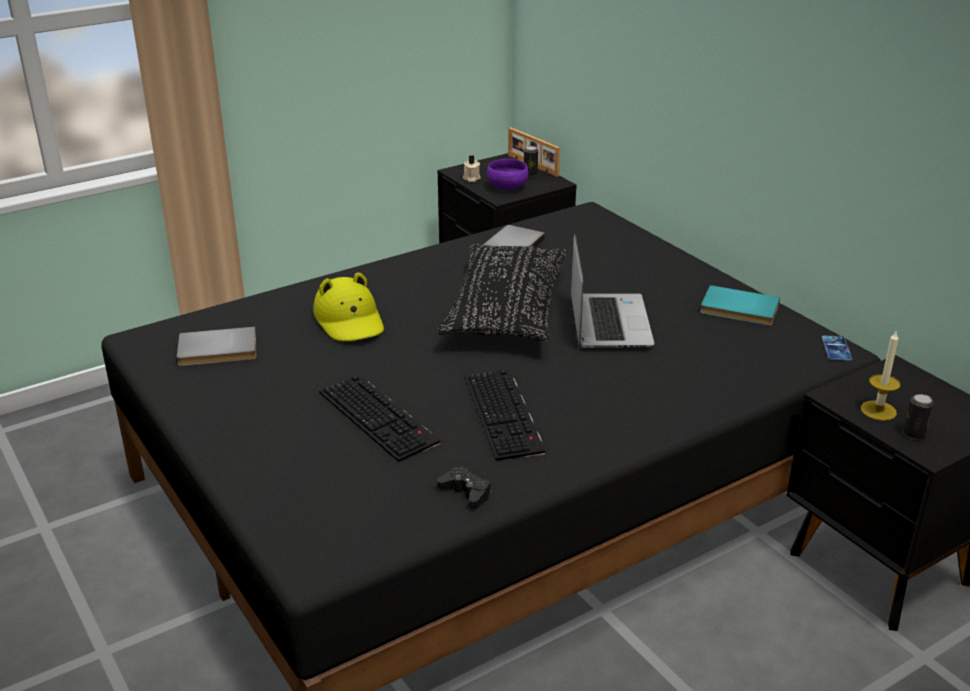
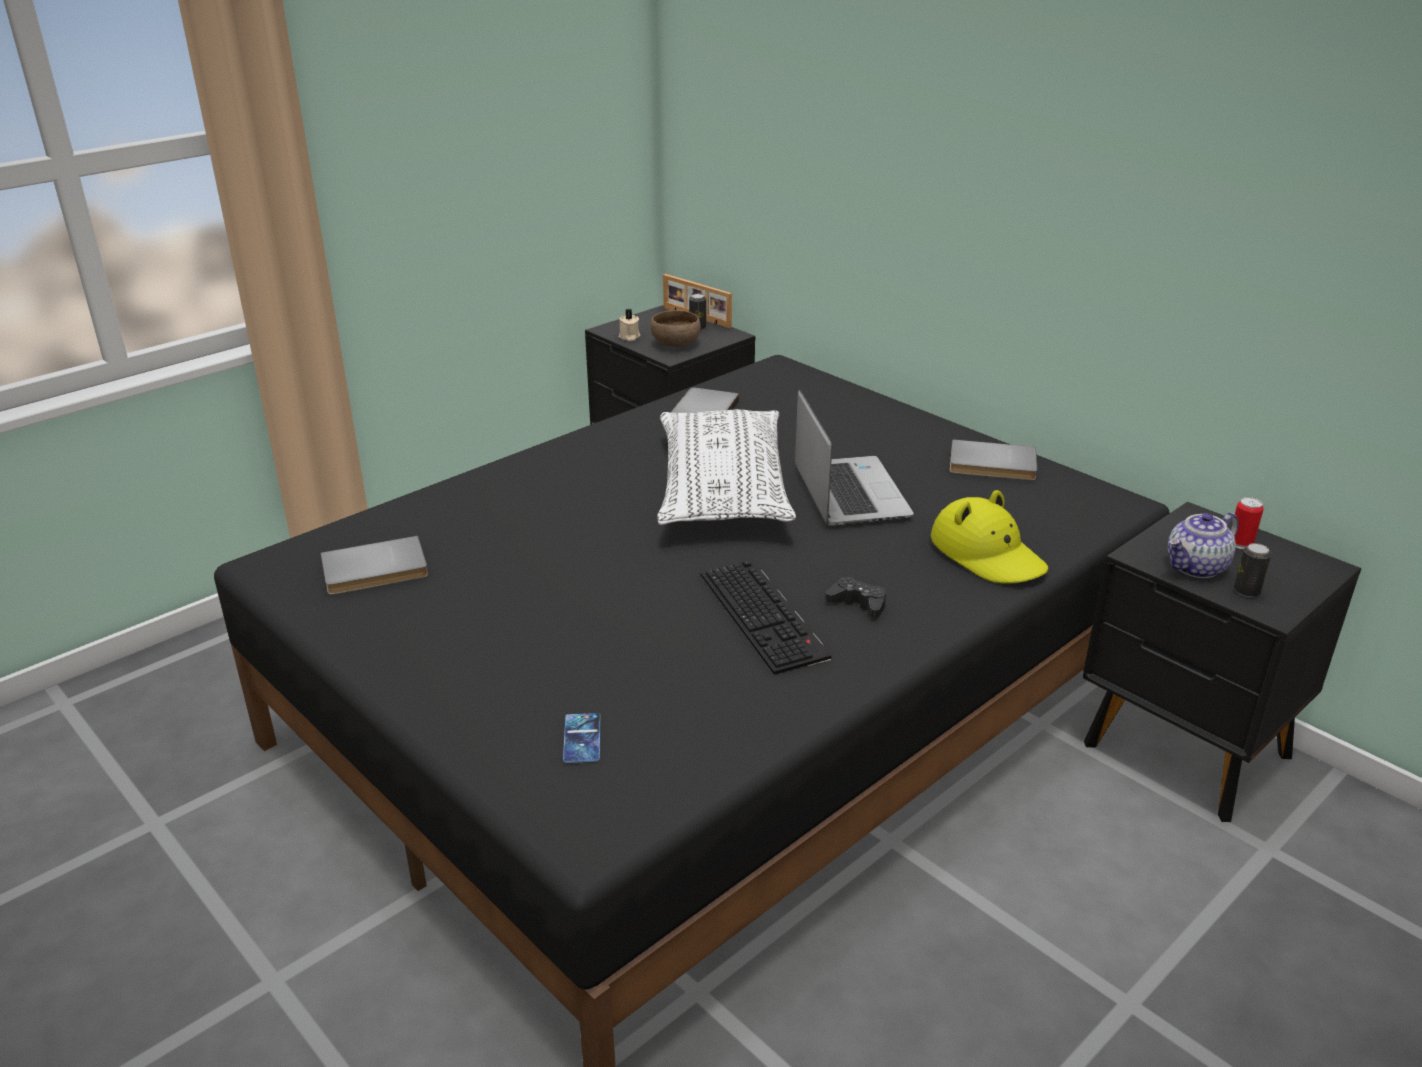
camera: 10 degrees left, 0 degrees up
(350, 321) = (534, 518): yellow hat -> yellow hat (987, 554)
(380, 417) = (612, 635): keyboard -> none
(466, 492) = (751, 719): black game controller -> black game controller (858, 604)
(506, 311) = (722, 490): black pillow -> white pillow
(507, 187) = (676, 344): purple bowl -> brown bowl
(739, 310) = (992, 465): turquoise book -> grey book
(836, 348) = (1117, 500): phone -> phone (582, 738)
(878, 410) = (1196, 567): candle -> teapot
(926, 394) = (1240, 543): none -> can

